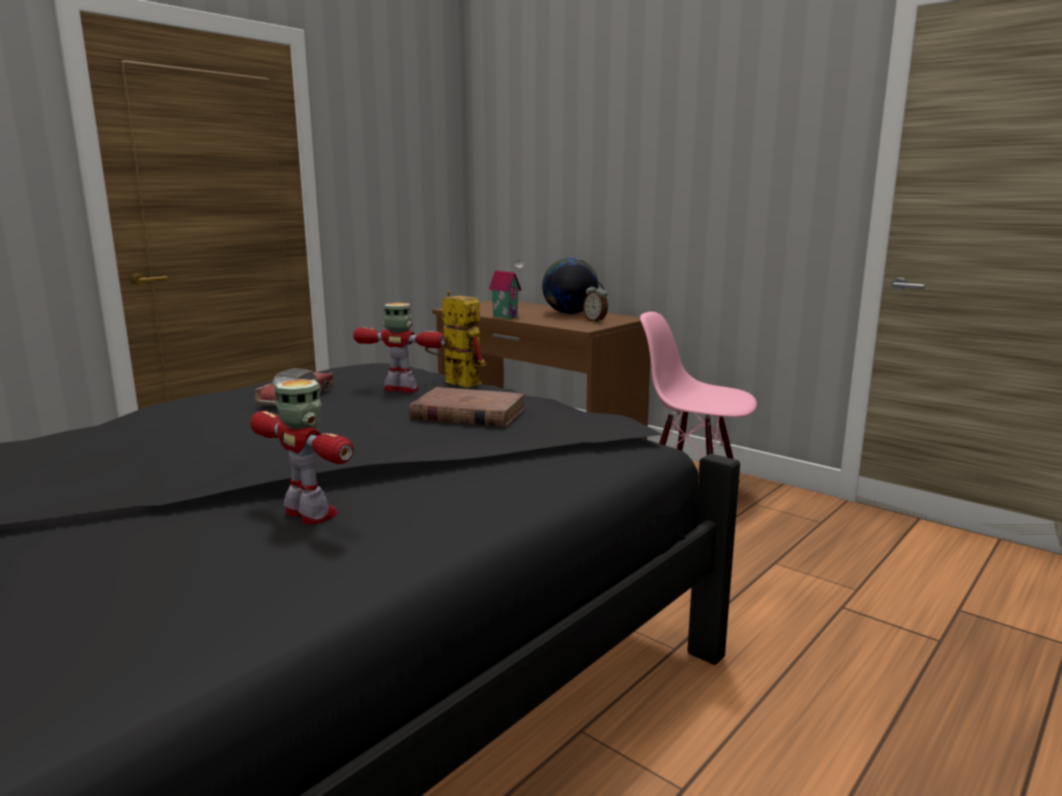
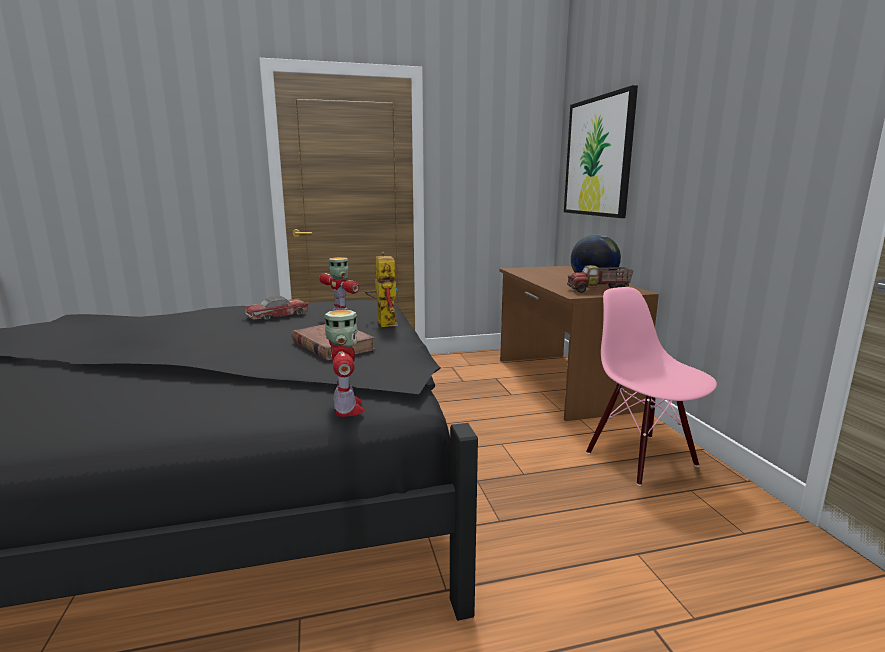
camera: 35 degrees right, 0 degrees up
(310, 514) = (115, 389): toy robot -> toy robot (347, 408)
(506, 316) = (537, 279): toy house -> none
(539, 166) = (598, 157): none -> picture
(595, 321) = (598, 290): alarm clock -> toy truck

